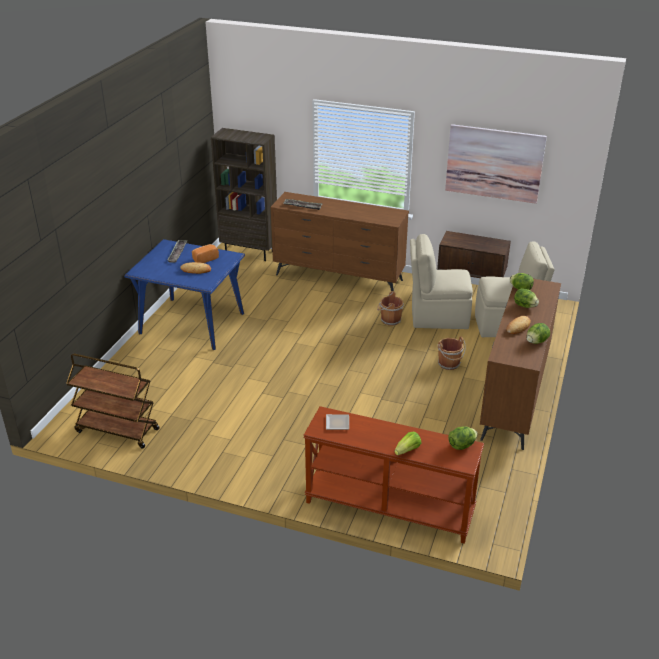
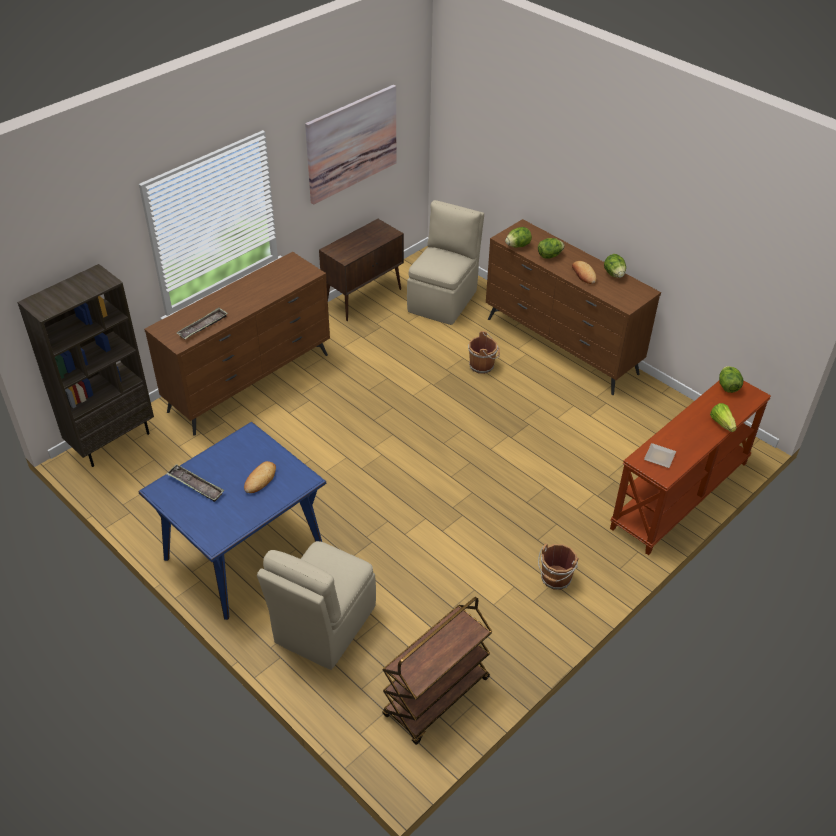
camera: 65 degrees left, 10 degrees up
(204, 259) = (236, 463): bread -> none
(389, 320) = (372, 376): brown bucket -> brown bucket (555, 579)
(437, 317) = (393, 339): beige chair -> beige chair (323, 626)

